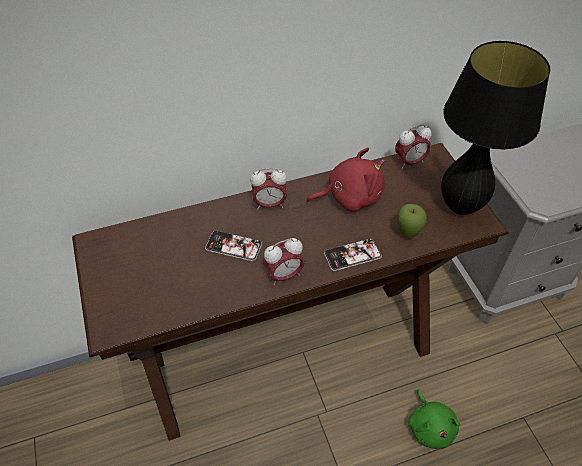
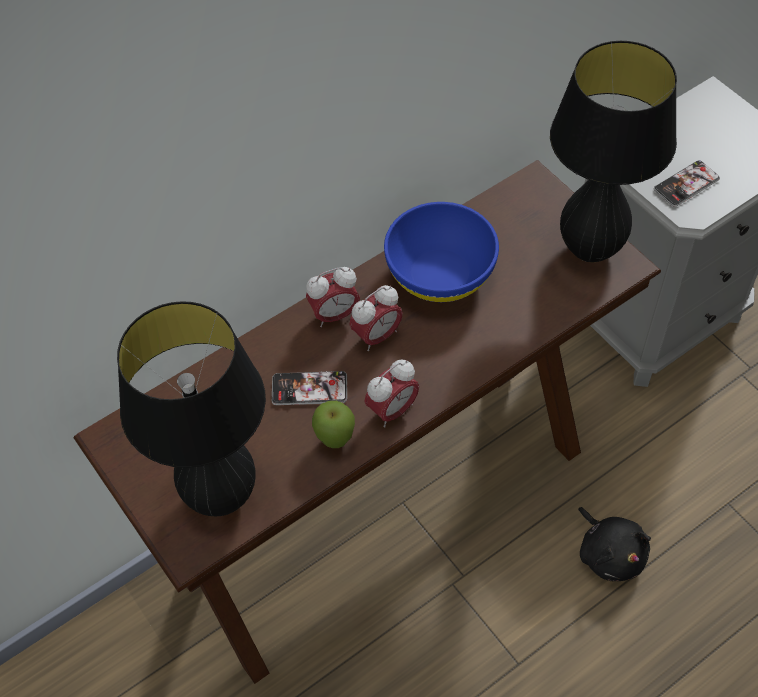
camera: 15 degrees left, 5 degrees up
(145, 300) = (221, 497): none -> black table lamp
(349, 196) = (440, 274): red plush toy -> blue bowl
(352, 255) = (472, 358): phone -> phone (686, 184)
(407, 234) = (534, 308): apple -> apple (335, 440)
(409, 162) = (503, 201): alarm clock -> alarm clock (377, 336)
(430, 426) = (610, 553): green plush toy -> black plush toy

